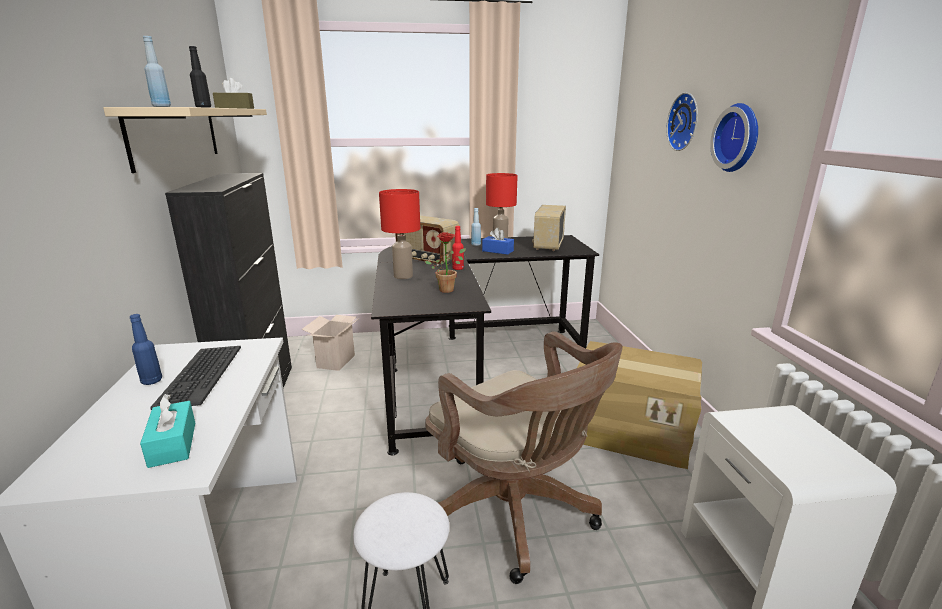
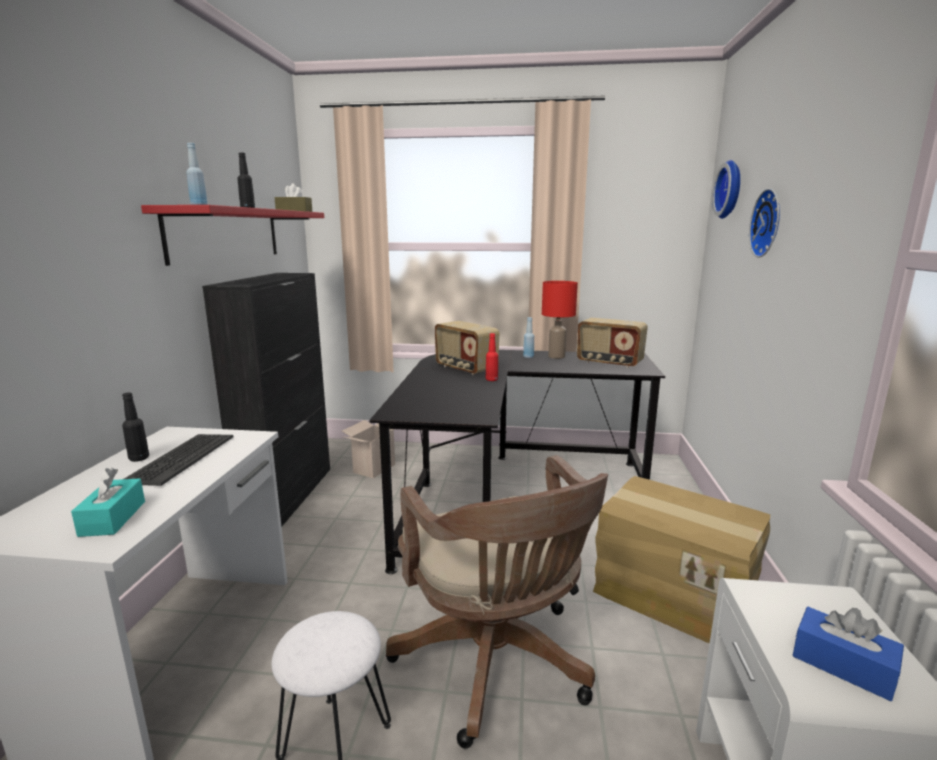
camera: 15 degrees right, 5 degrees down
(152, 381) = (139, 458): blue bottle -> black bottle
(176, 135) = (227, 234): beige shelf -> red shelf
(403, 276) = (429, 383): red table lamp -> none
(448, 289) = (466, 399): potted plant -> none
(497, 251) = (548, 365): blue tissue box -> blue tissue box (843, 665)
(548, 245) = (609, 363): radio -> radio turned 90 degrees counterclockwise
(739, 138) = (821, 239): wall clock -> wall clock (731, 189)

